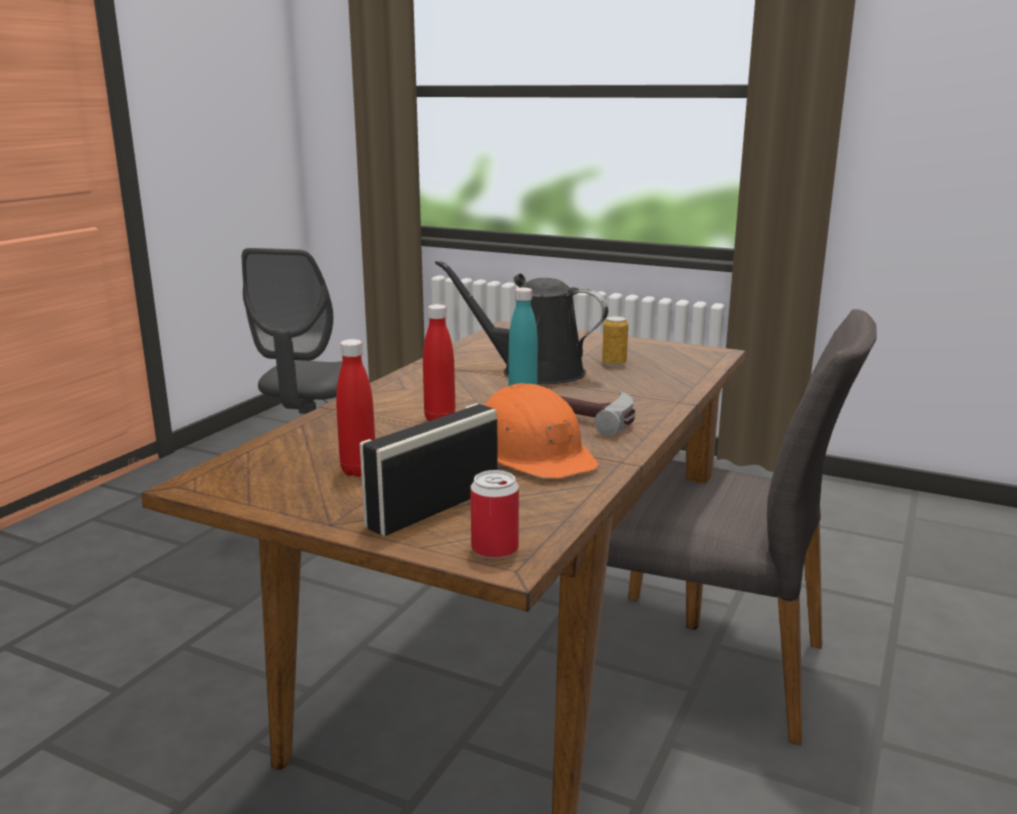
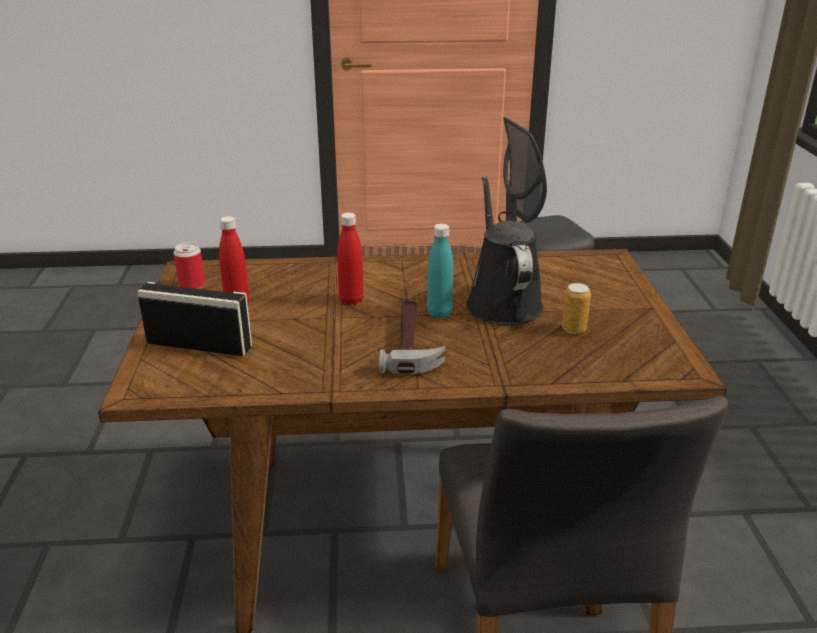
camera: 60 degrees right, 10 degrees up
(495, 549) = (149, 383): can -> can (192, 285)
(533, 452) = (318, 351): orange hard hat -> none

